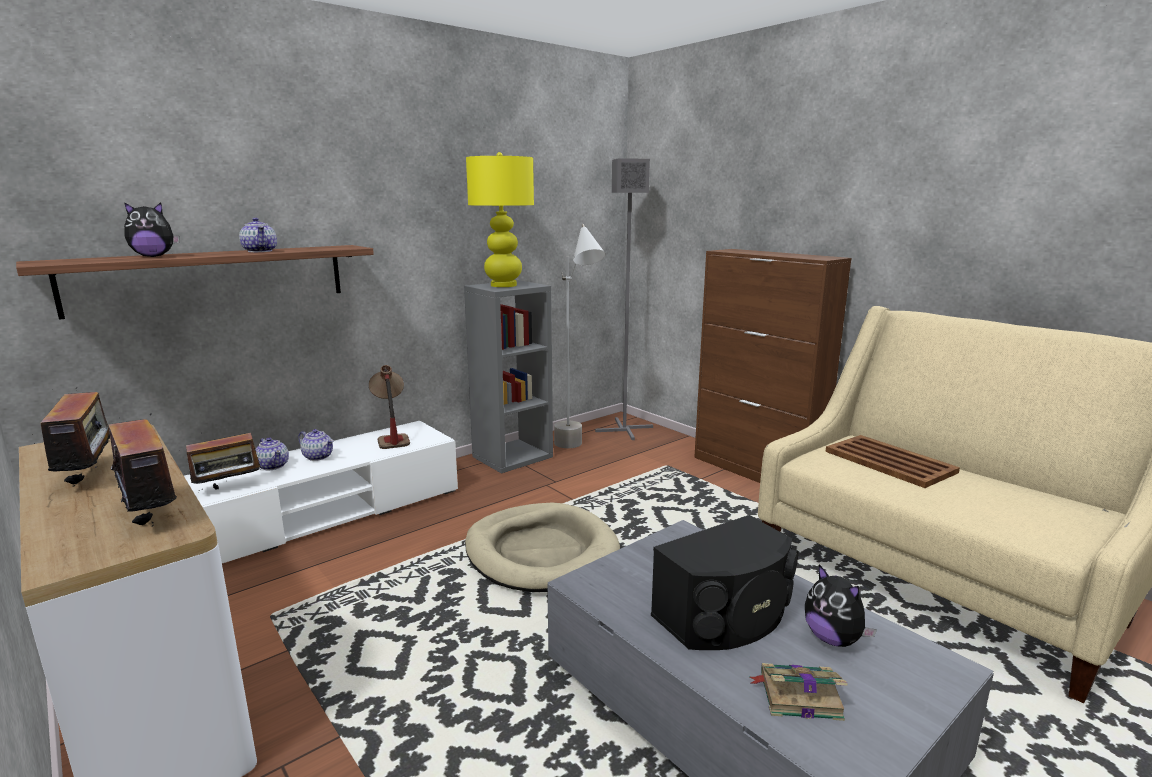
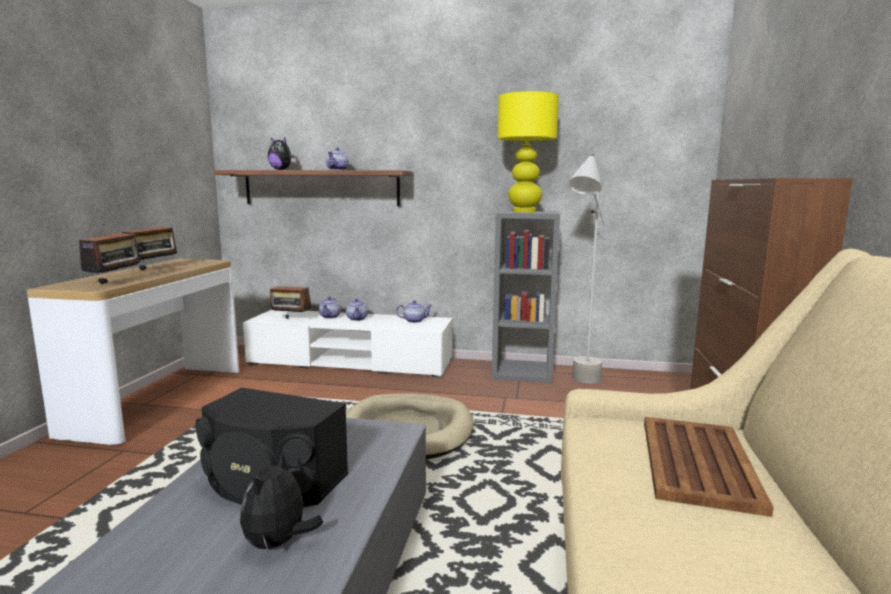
camera: 50 degrees right, 5 degrees down
(391, 437) = (414, 321): table lamp -> teapot
(623, 429) = (661, 386): grey floor lamp -> none
(797, 695) = (166, 544): book -> none

